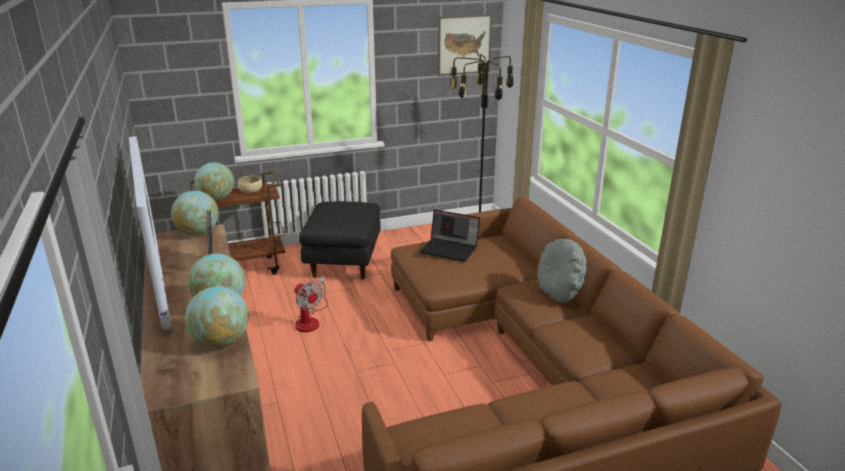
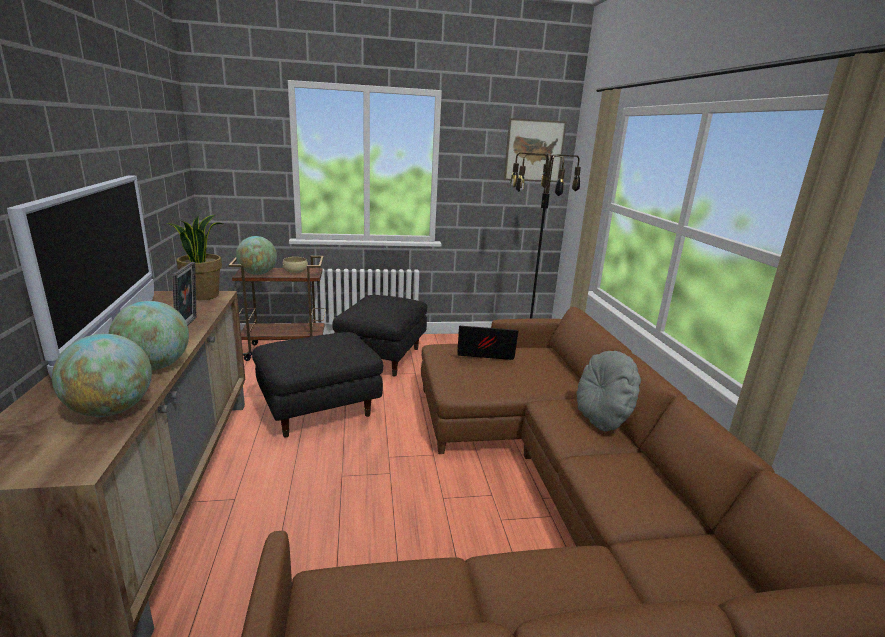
camera: 10 degrees right, 5 degrees down
(198, 233) = (203, 295): globe -> potted plant
(310, 320) = (320, 410): fan -> black ottoman
(450, 249) = (484, 353): laptop -> laptop turned 150 degrees clockwise

